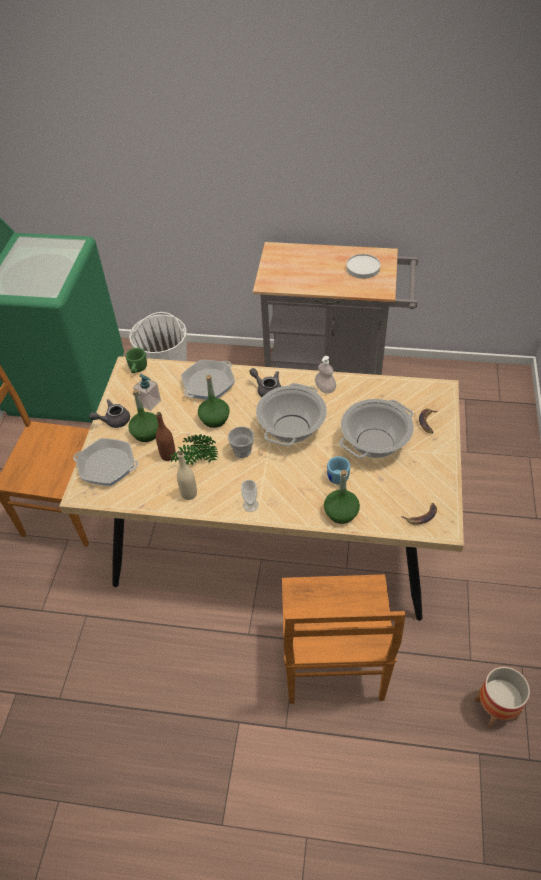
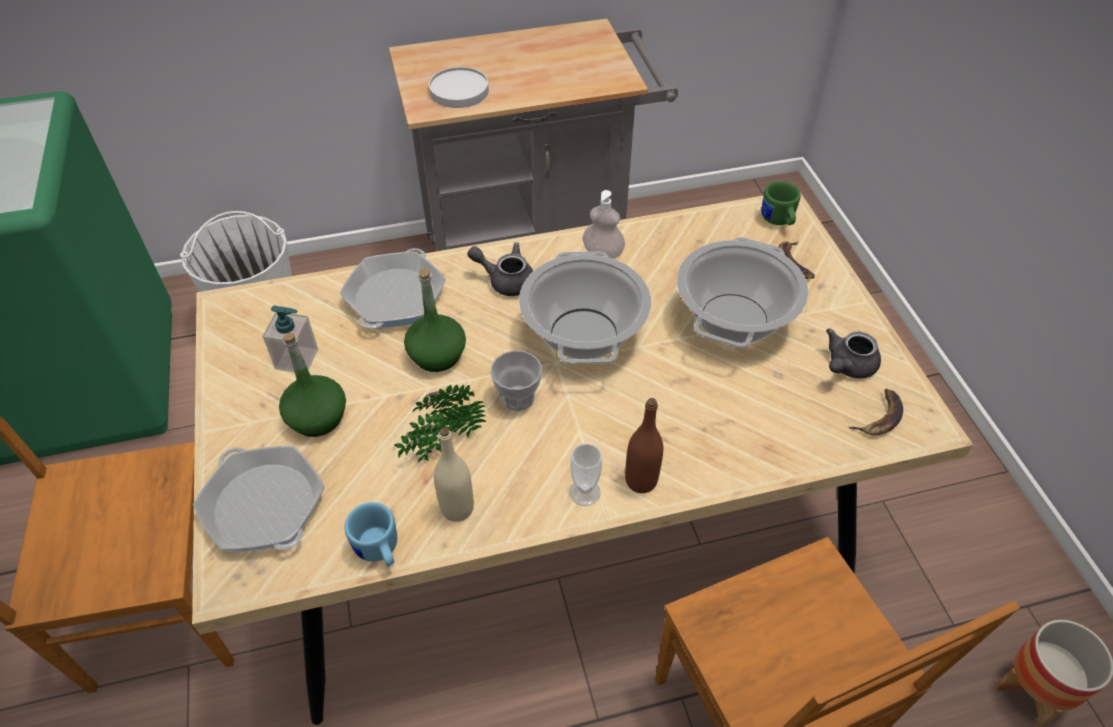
camera: 25 degrees left, 0 degrees up
(107, 466) = (264, 505): frying pan -> frying pan turned 120 degrees counterclockwise
(113, 420) = (239, 413): grey teapot -> grey teapot (847, 366)
(137, 369) = (246, 306): green mug -> green mug (778, 221)
(168, 455) = (380, 447): brown bottle -> brown bottle (641, 480)
(338, 480) = (712, 399): blue mug -> blue mug (379, 551)
(341, 513) = (749, 454): green bottle -> none
(363, 268) = (571, 55): white plate -> white plate (459, 91)

